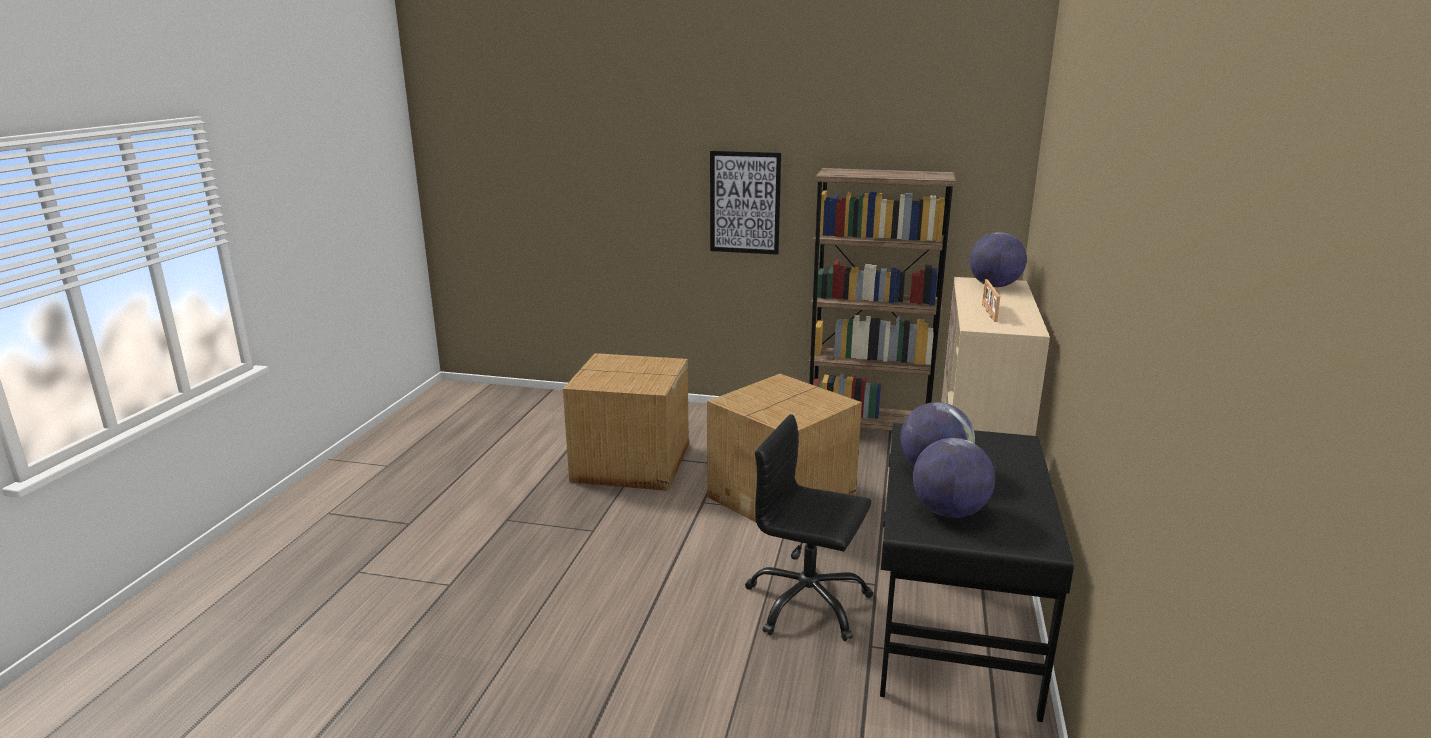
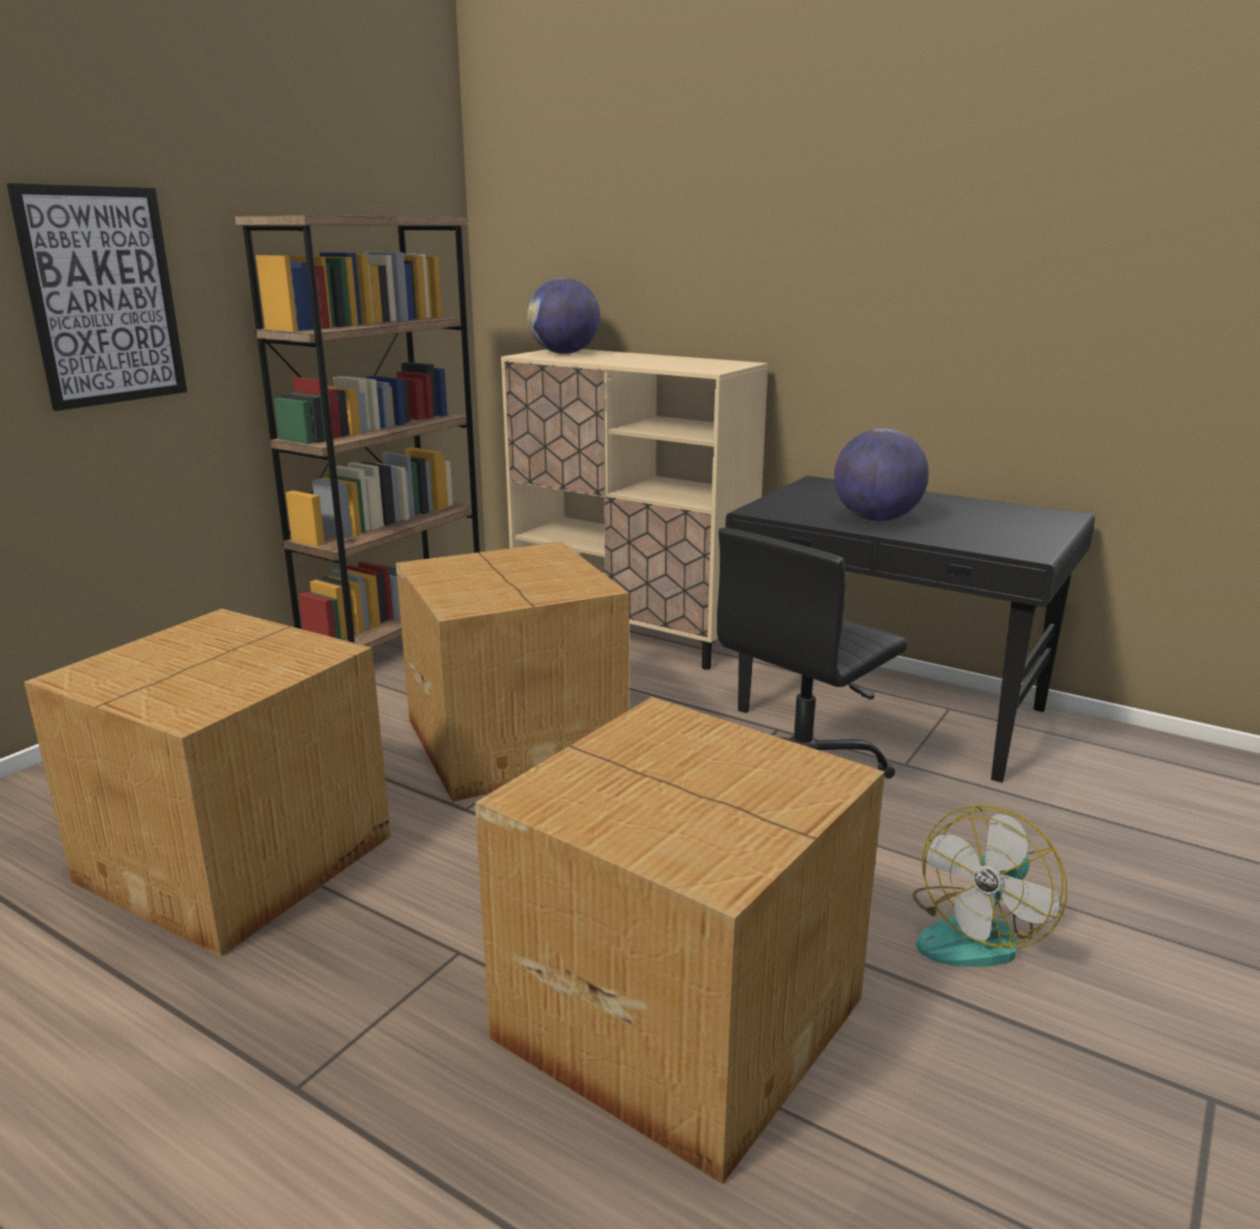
camera: 70 degrees left, 0 degrees up
(574, 595) = (678, 1014): none -> cardboard box
(680, 688) = (977, 933): none -> fan
(949, 512) = (985, 531): globe -> none
(988, 312) = (662, 363): picture frame -> none

